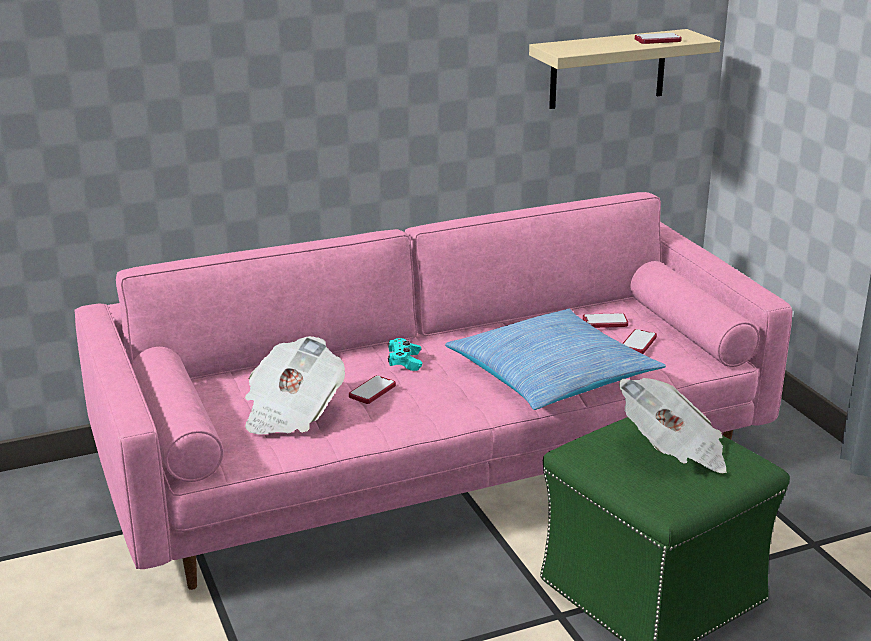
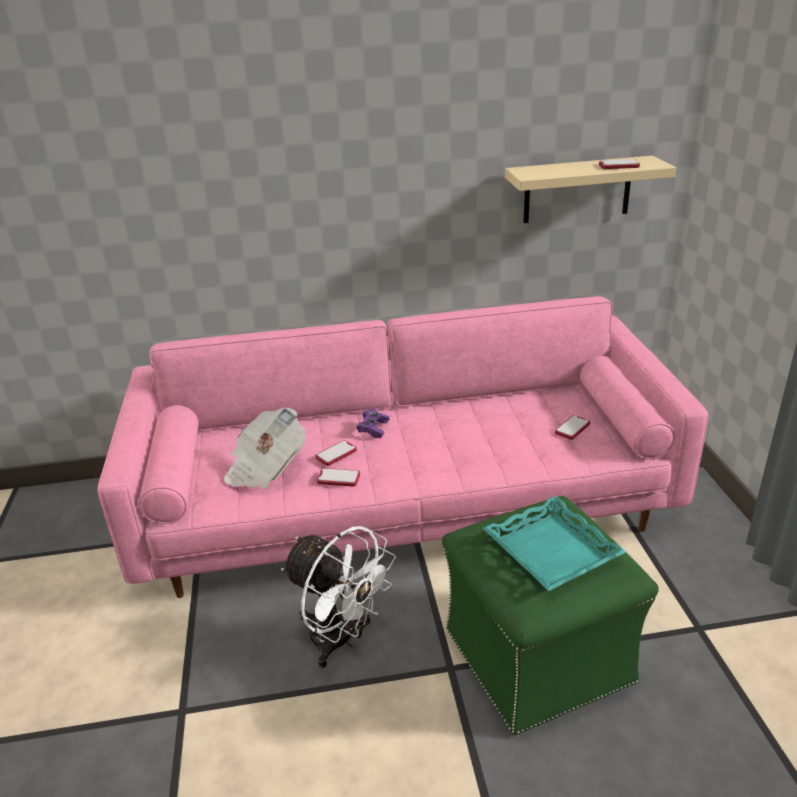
camera: 15 degrees right, 5 degrees up
(404, 362) = (373, 429): turquoise game controller -> purple game controller
(420, 606) = (341, 640): none -> white fan
(551, 376) = (487, 454): pillow -> none
(605, 322) = (551, 405): phone -> phone (338, 478)
(673, 451) = (552, 550): newspaper -> turquoise tray

